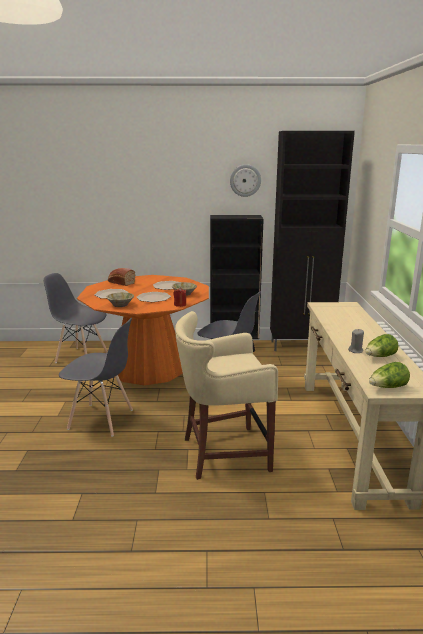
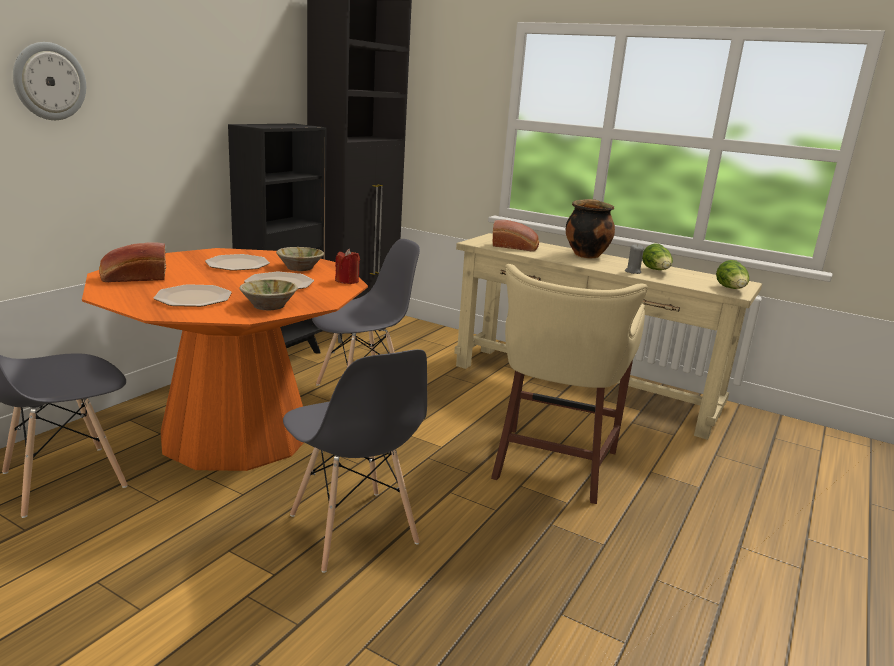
camera: 60 degrees left, 0 degrees up
(101, 419) = (353, 530): grey chair -> grey chair turned 105 degrees clockwise
(245, 180) = (266, 62): wall clock -> wall clock (49, 81)
(335, 314) = (516, 247): none -> bread
(368, 332) = (585, 255): none -> cooking pot

